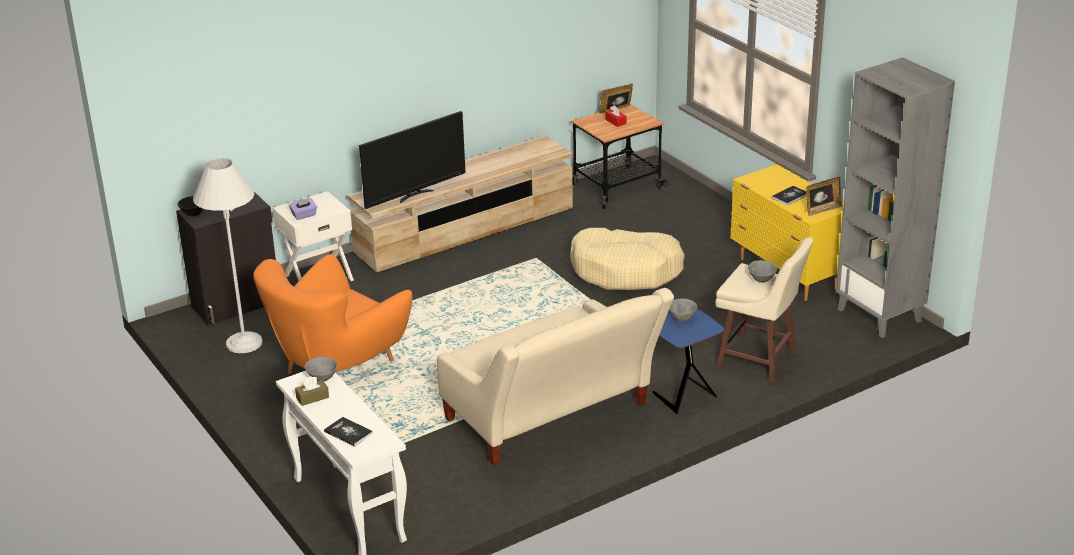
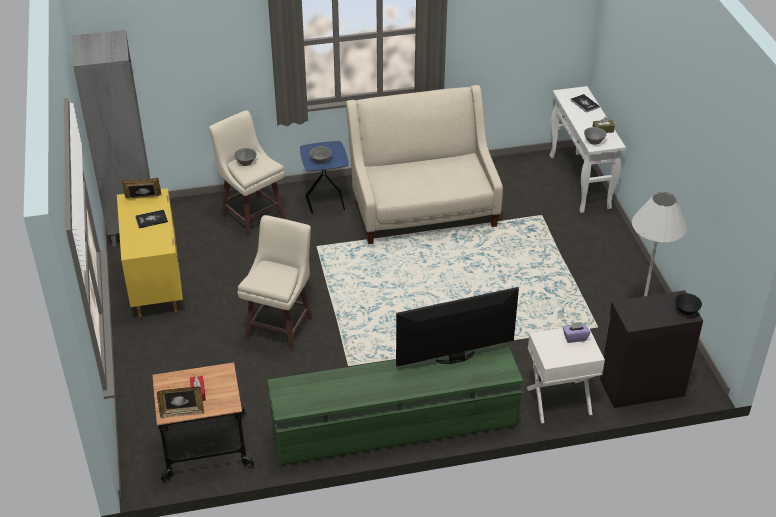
camera: 160 degrees left, 10 degrees up
(337, 368) = (563, 291): orange armchair -> none
(465, 230) = (394, 426): beige tv stand -> green tv stand
(626, 271) = (280, 326): beige dog bed -> beige stool

